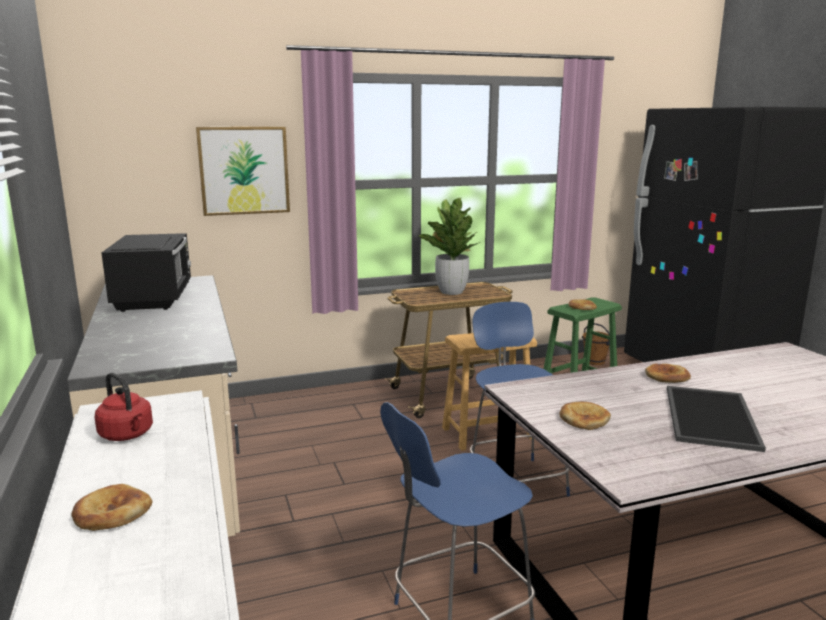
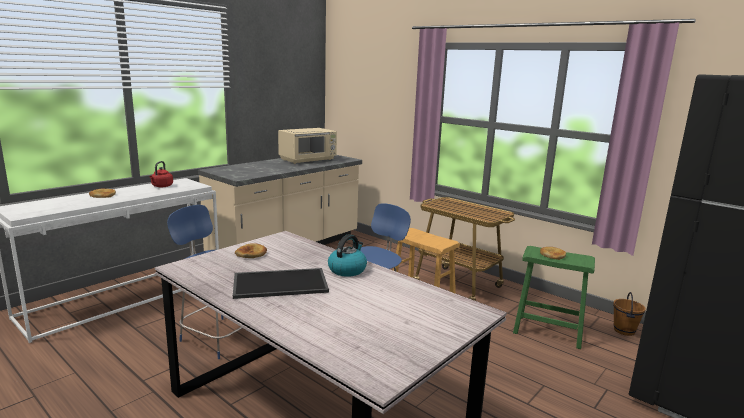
camera: 60 degrees right, 0 degrees up
(155, 298) = (308, 160): black microwave -> beige microwave
(244, 170) = (393, 103): picture -> none
(451, 292) = (470, 208): potted plant -> none
(666, 377) = (347, 270): bread -> kettle

